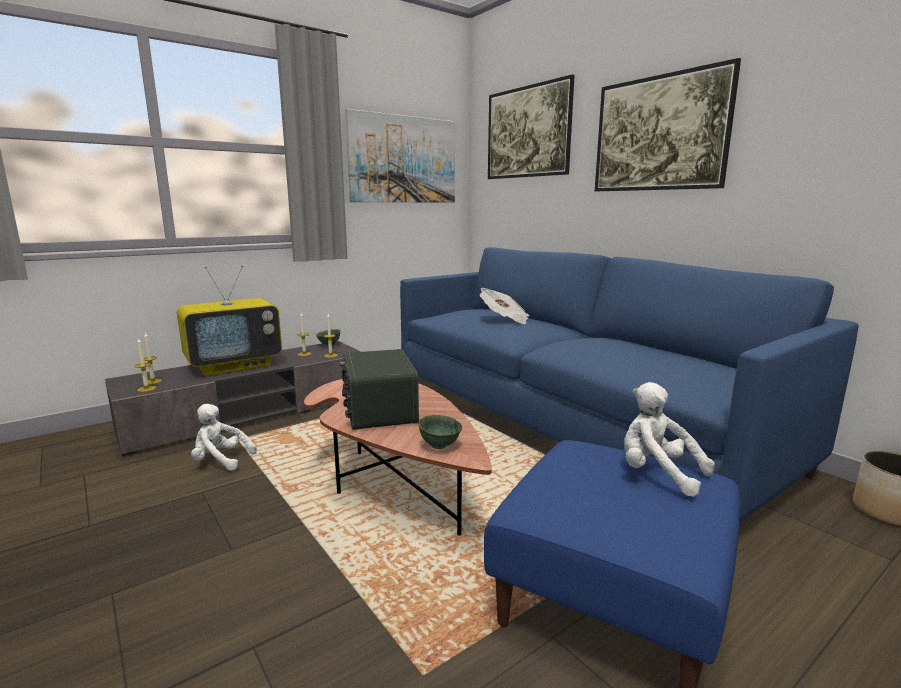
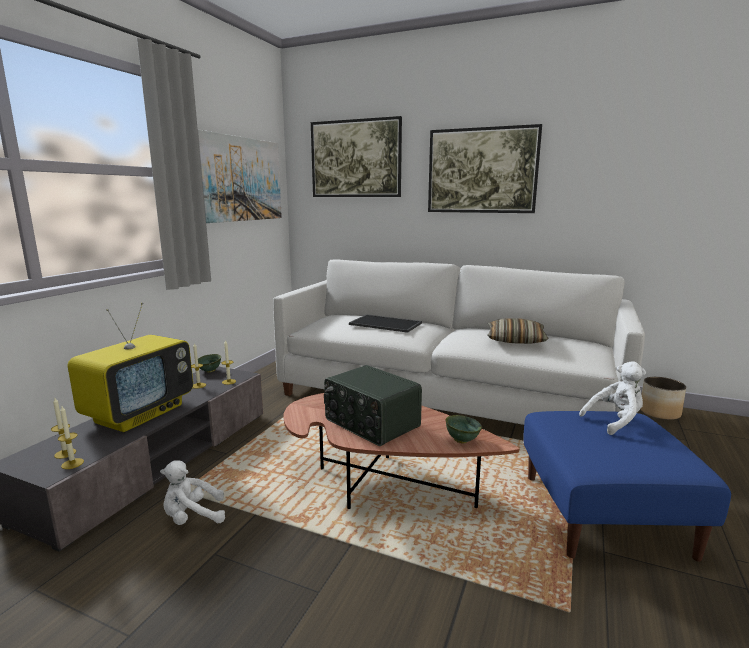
camera: 30 degrees left, 0 degrees up
(504, 319) = (386, 323): newspaper -> tray
(570, 421) = (445, 398): blue sofa -> white sofa
(631, 354) = (515, 340): none -> pillow
(657, 474) = (615, 421): white plush toy -> white plush toy turned 150 degrees clockwise

